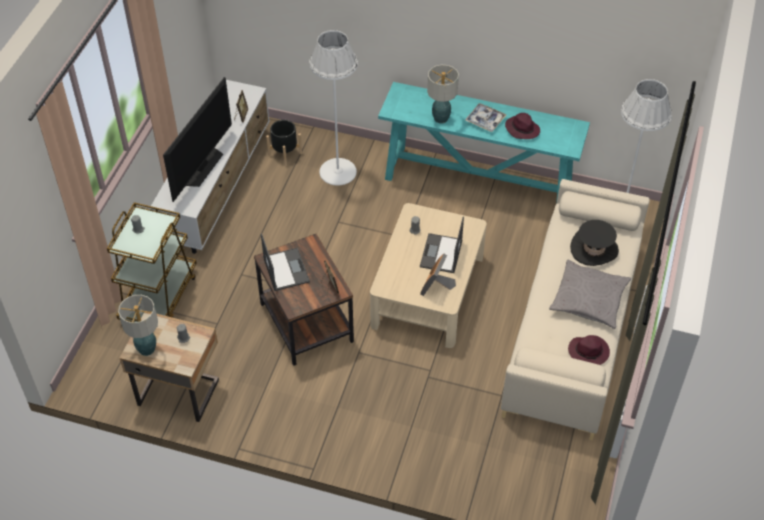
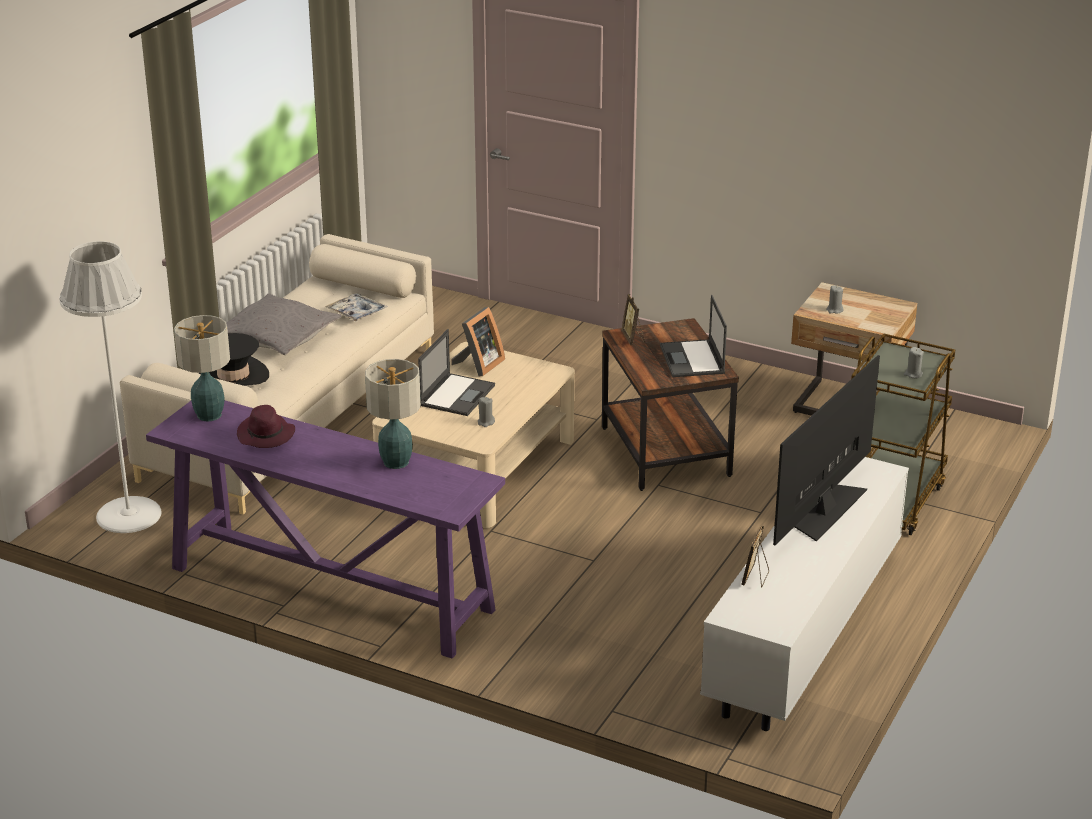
camera: 170 degrees left, 20 degrees down
(146, 348) = (882, 306): table lamp -> table lamp (209, 415)
(285, 154) = (673, 671): black planter -> none
(337, 172) = (578, 631): white floor lamp -> none
(479, 182) = (329, 589): turquoise console table -> purple console table
(485, 120) = (321, 452): tray -> tray (356, 312)
(589, 352) = (311, 295): purple hat -> none

